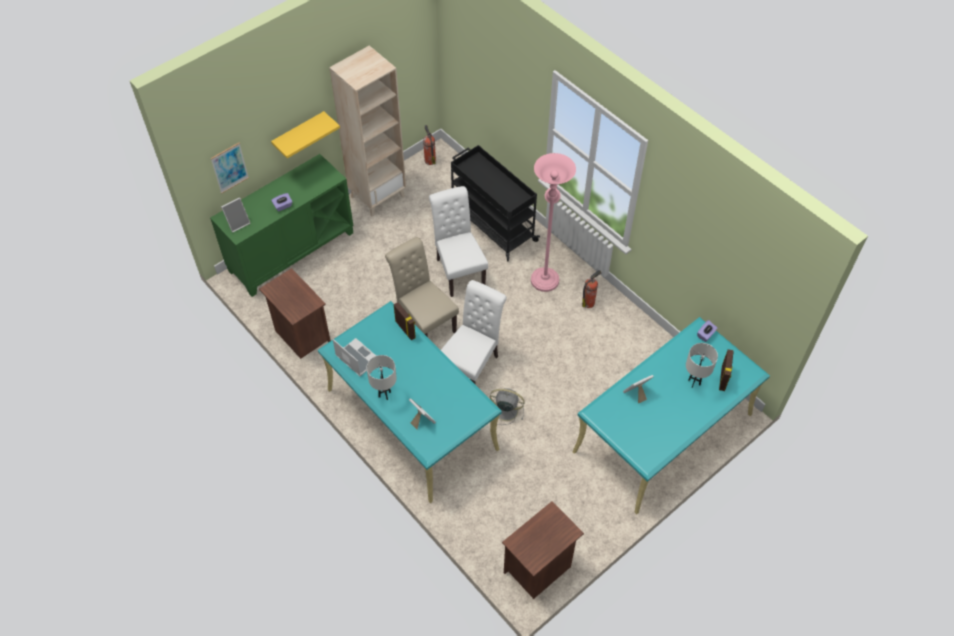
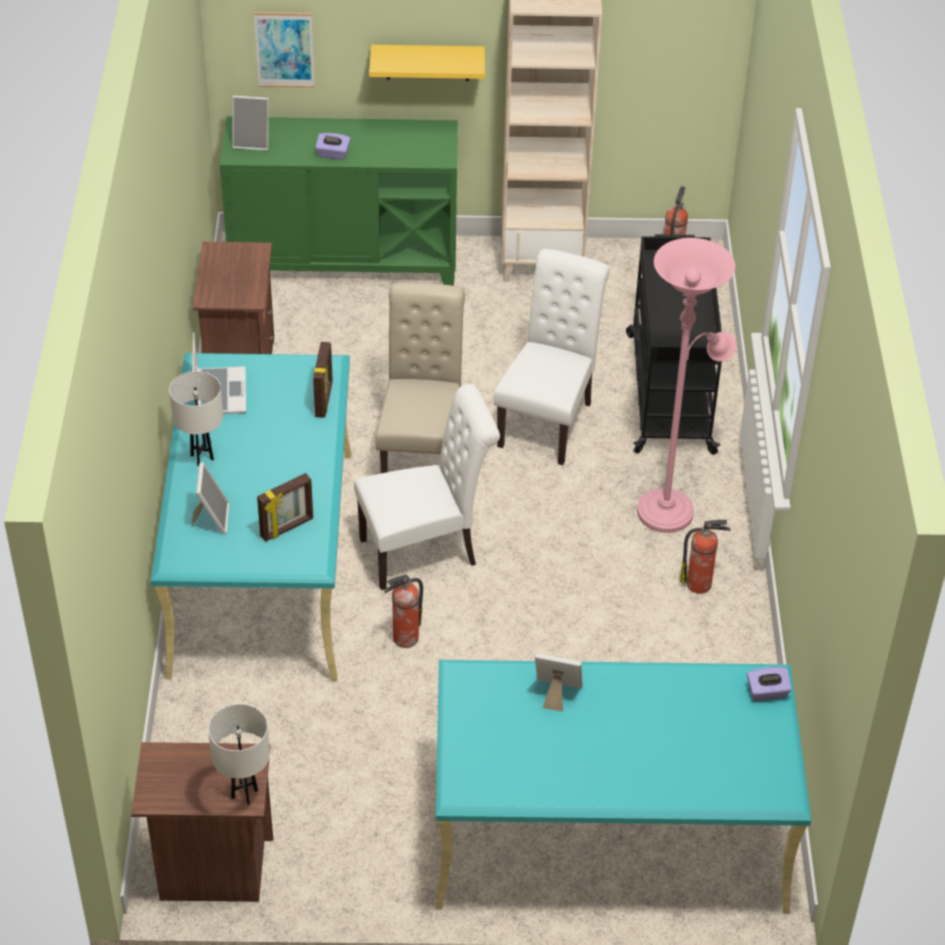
camera: 40 degrees right, 10 degrees down
(505, 410) = (404, 639): grey fan -> fire extinguisher
(694, 382) = (666, 741): white table lamp -> white table lamp (244, 794)
(723, 378) = (722, 768): picture frame -> picture frame (287, 528)

